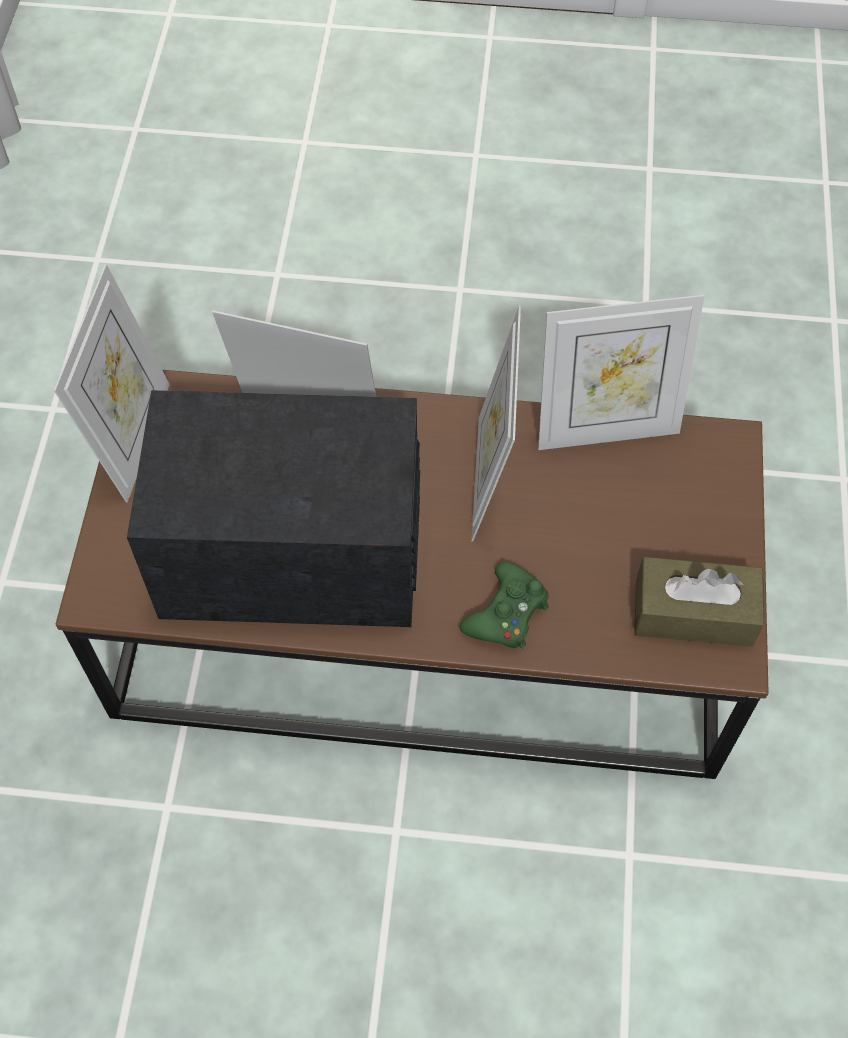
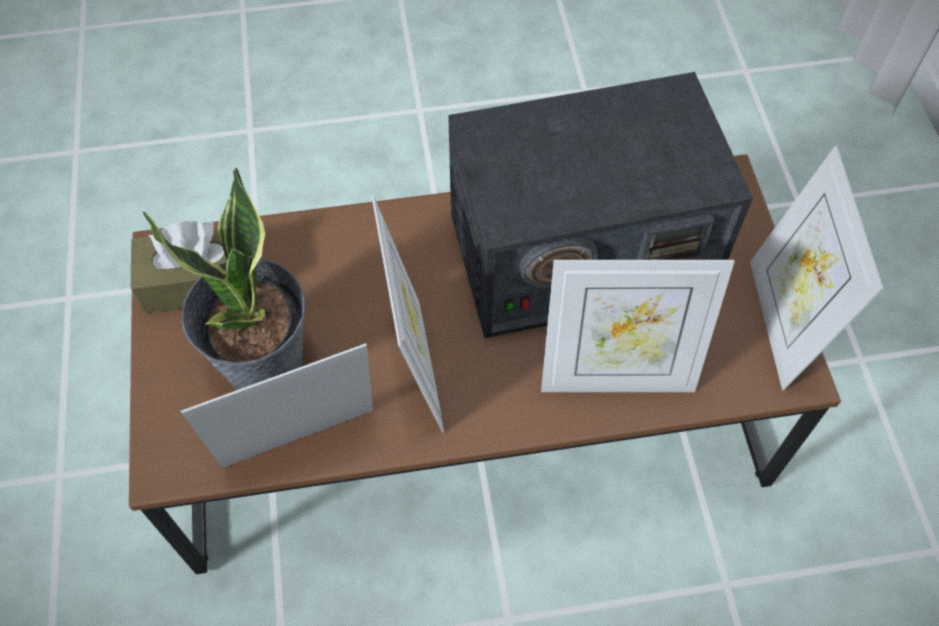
camera: 165 degrees right, 0 degrees up
(507, 613) = (370, 244): green game controller -> none
(633, 516) = (264, 360): none -> potted plant

